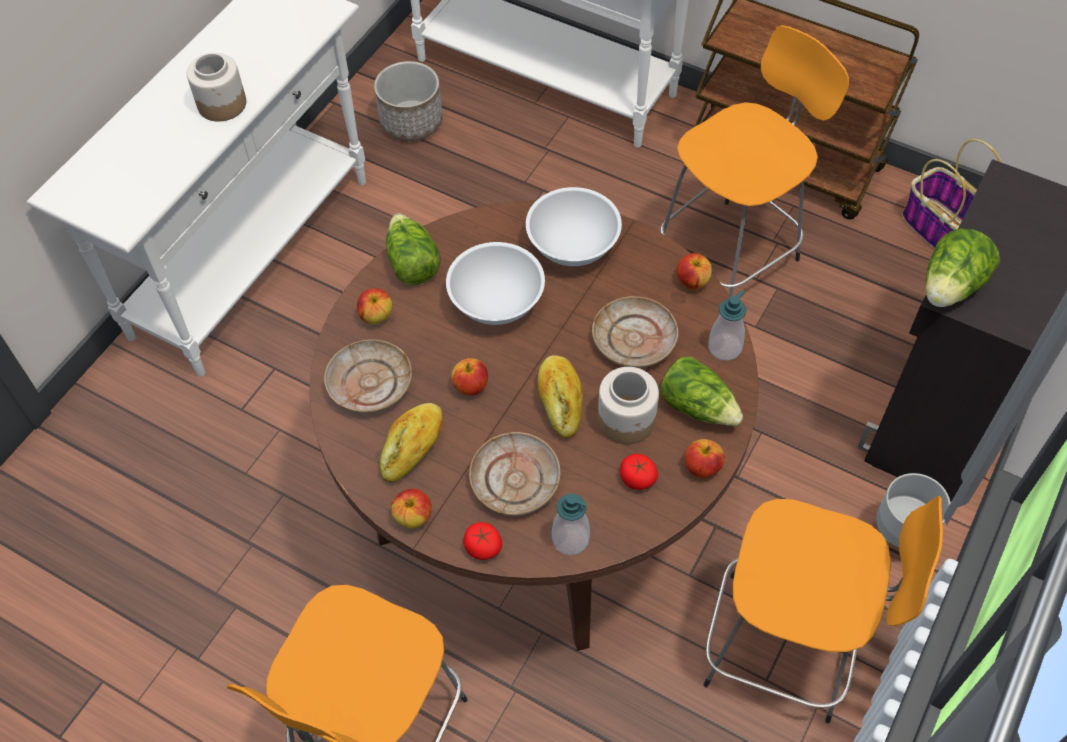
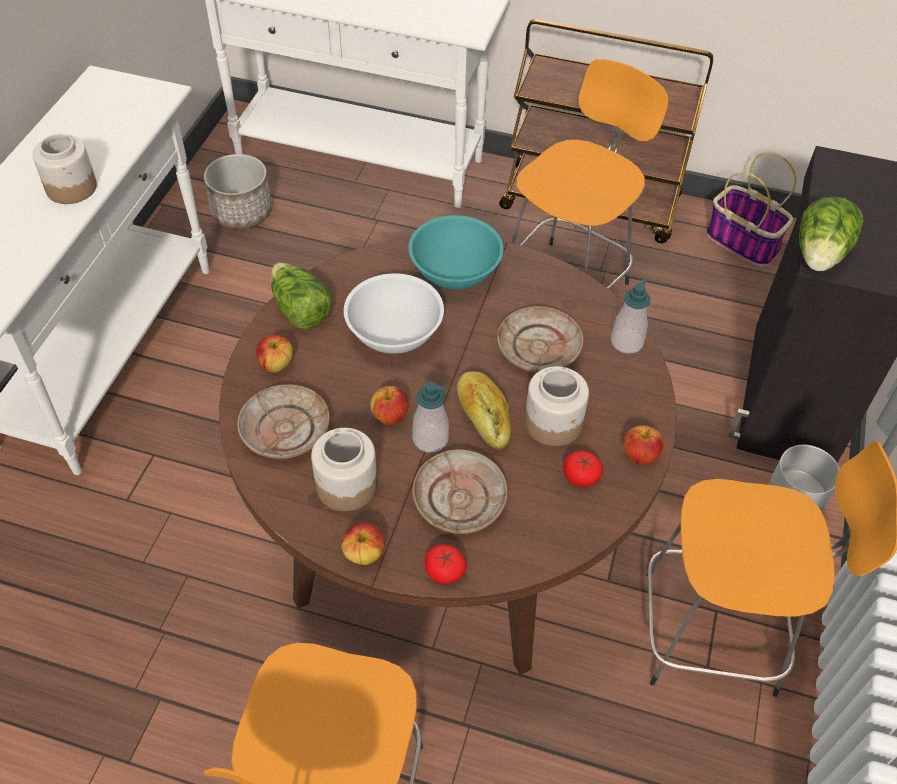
camera: 15 degrees left, 5 degrees down
(413, 448) = (346, 485): bread -> jar
(570, 539) = (531, 547): soap dispenser -> soap dispenser (430, 439)
(573, 245) = (454, 271): white bowl -> turquoise bowl
(692, 281) = (578, 288): apple -> none
(698, 406) = (618, 399): lettuce -> none

